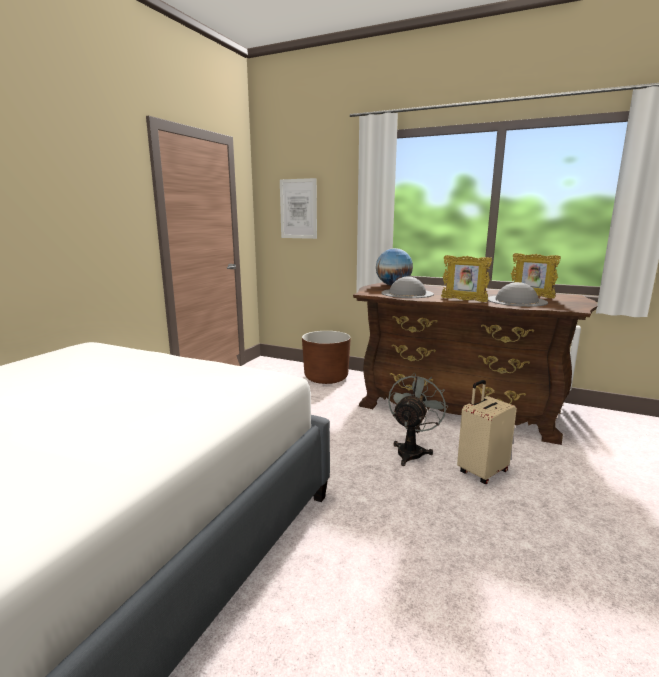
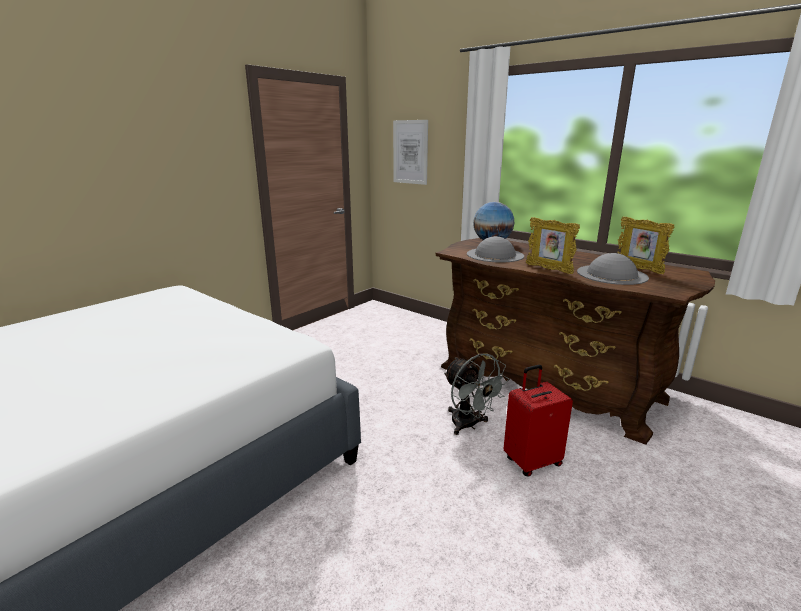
camera: 15 degrees right, 5 degrees up
(326, 378) = (424, 331): brown planter -> none
(412, 451) = (469, 425): grey fan -> grey fan turned 105 degrees clockwise
(481, 472) = (531, 461): beige suitcase -> red suitcase

